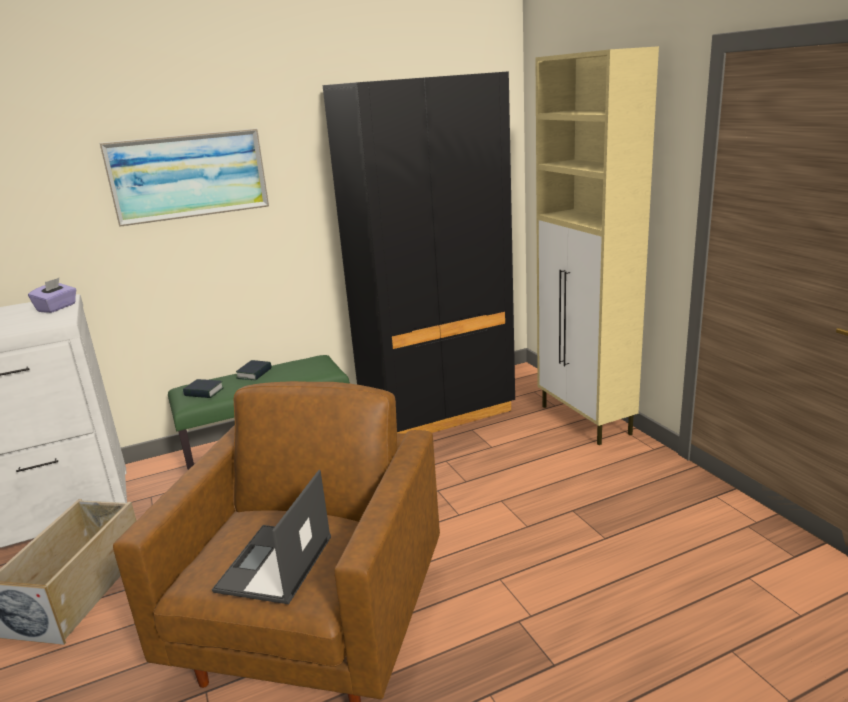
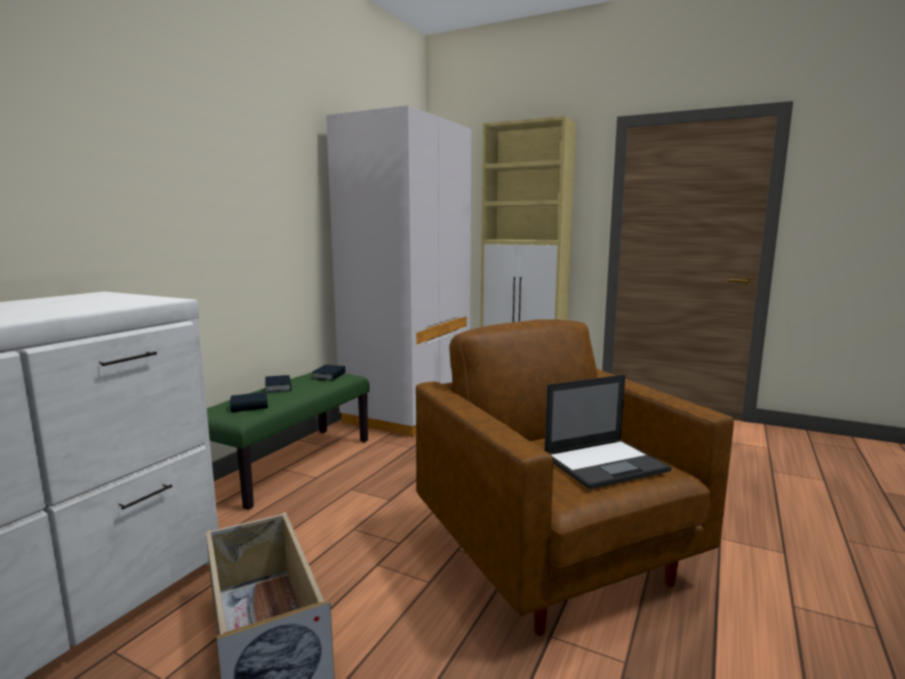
camera: 40 degrees left, 10 degrees down
(57, 308) = (115, 296): purple tissue box -> none
(188, 176) = (219, 172): picture -> none
(274, 564) = (606, 463): laptop -> laptop turned 90 degrees counterclockwise
(310, 367) = (329, 376): none -> book
(435, 409) = (408, 412): black wardrobe -> white wardrobe

